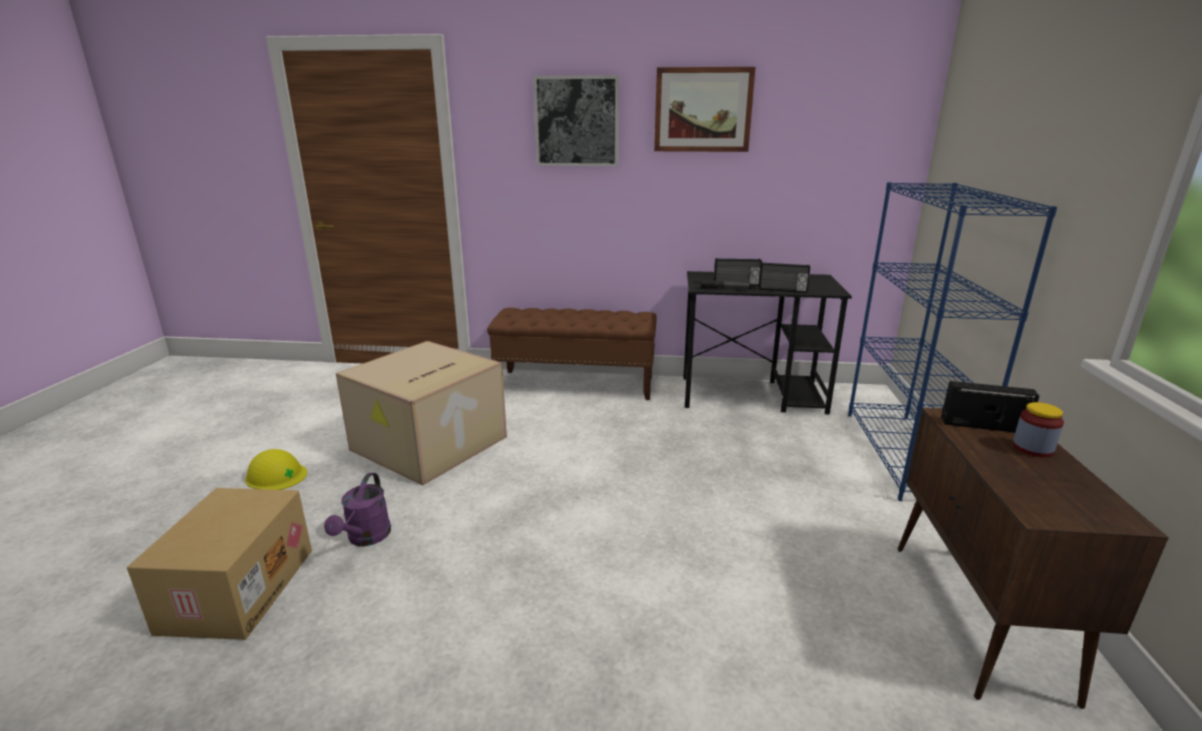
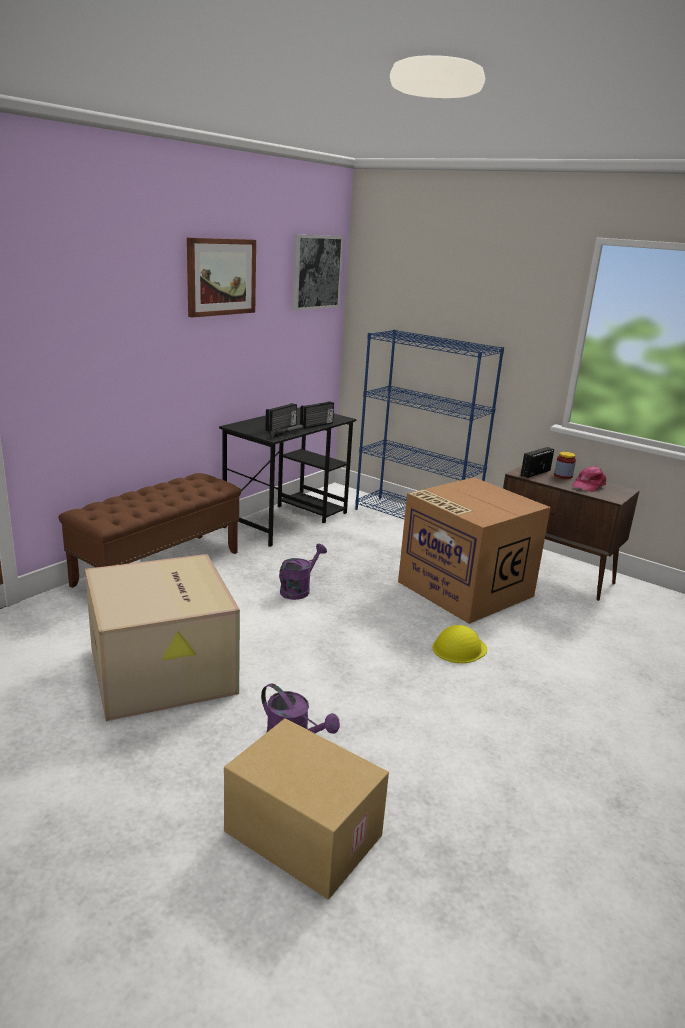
camera: 60 degrees left, 0 degrees up
(276, 475) = (97, 782): yellow hard hat -> yellow hard hat (459, 648)
(577, 121) = (122, 291): picture -> picture (316, 272)
(626, 448) = (298, 590): none -> purple watering can
(785, 544) = (463, 589): none -> cardboard box
(1044, 478) = (588, 485): none -> pink cap

